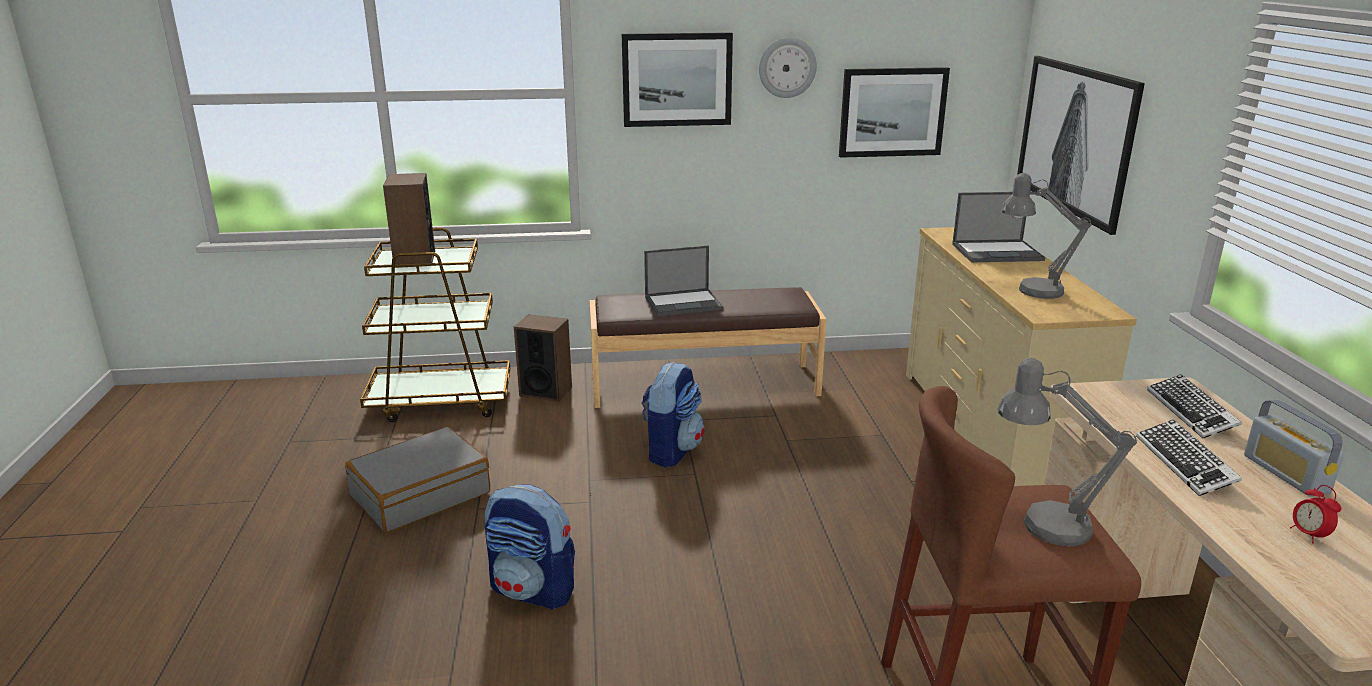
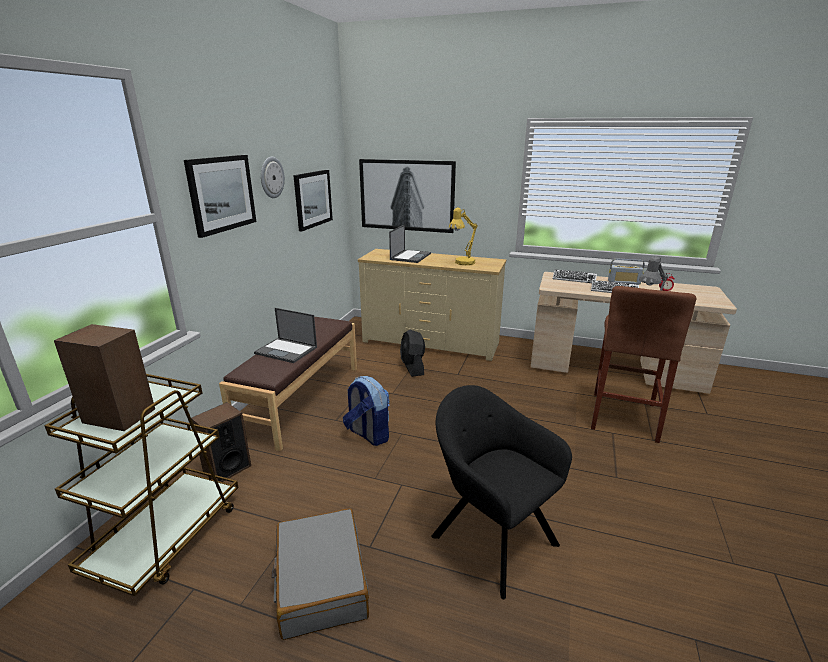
camera: 65 degrees left, 0 degrees up
(533, 590) = (490, 537): backpack -> black armchair
(684, 303) = (287, 350): laptop -> laptop turned 105 degrees clockwise
(882, 436) = (412, 367): none -> black fan
(1030, 290) = (462, 263): grey table lamp -> yellow table lamp

